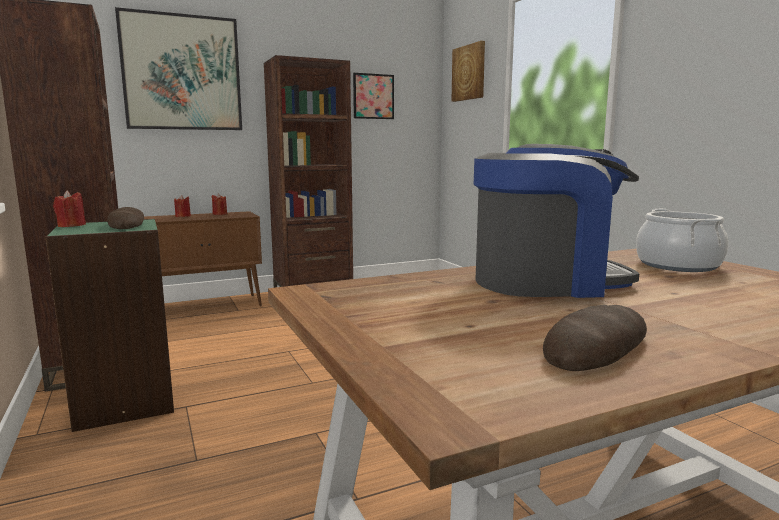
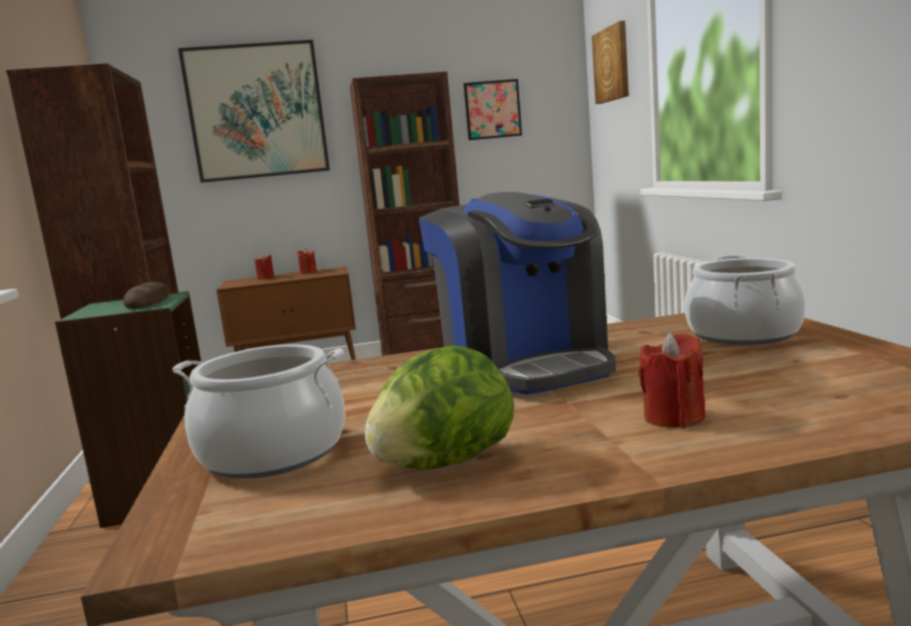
camera: 15 degrees right, 0 degrees up
(71, 225) = (96, 306): red candle -> red candle (674, 417)
(431, 341) = (273, 452): none -> cooking pot
(546, 282) = (524, 366): coffee machine -> coffee machine turned 60 degrees clockwise
(596, 347) = (444, 463): bread -> lettuce

